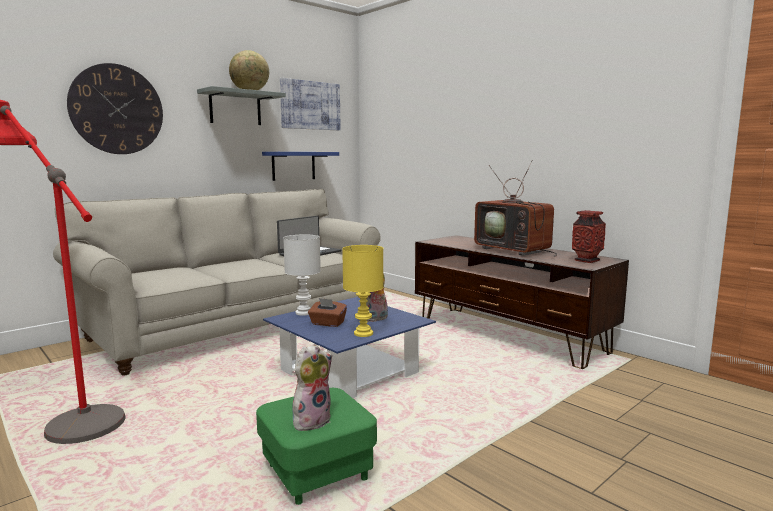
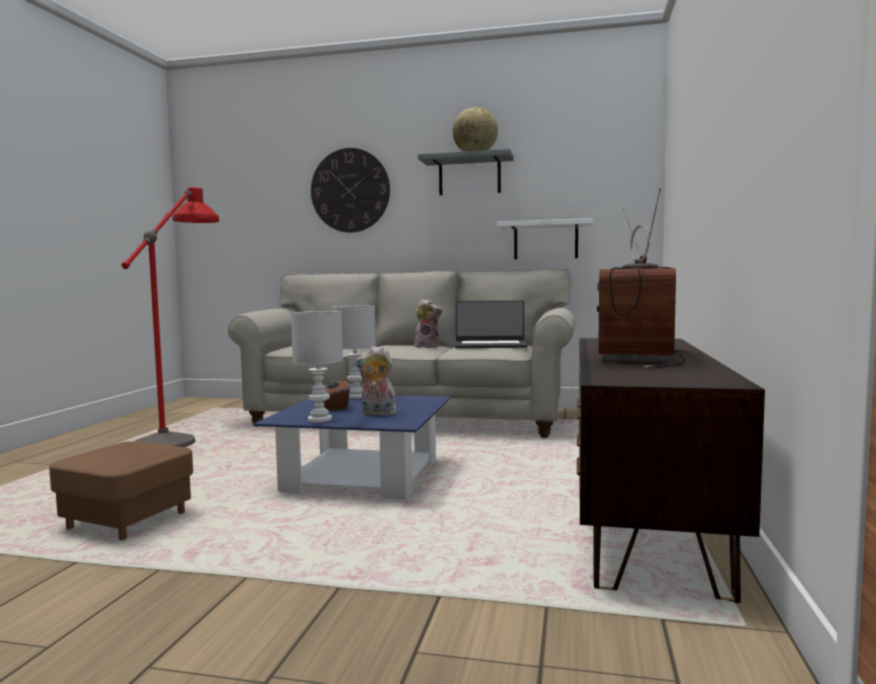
camera: 55 degrees right, 5 degrees down
(293, 166) = (545, 240): blue shelf -> white shelf
(310, 105) = (575, 161): picture -> none
(311, 420) = (100, 456): plush toy -> plush toy (427, 346)
(317, 473) = (127, 521): green ottoman -> brown ottoman
(363, 334) = (319, 419): yellow table lamp -> white table lamp
(586, 260) = (664, 377): vase -> none

